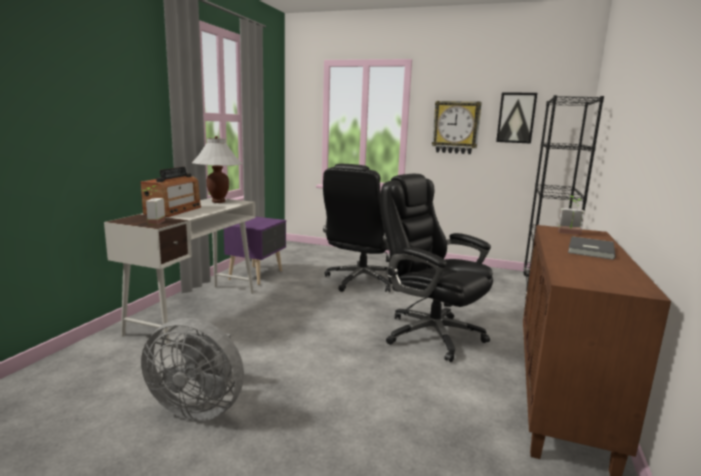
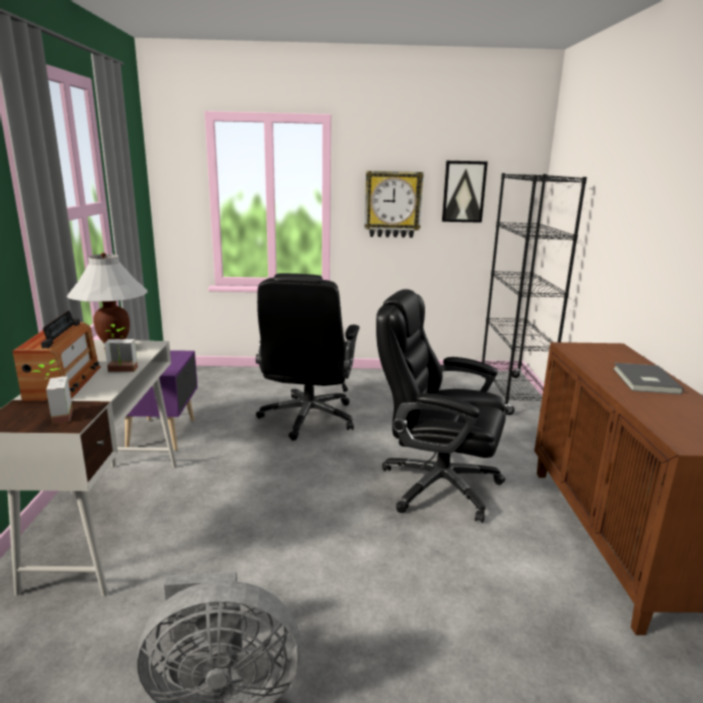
camera: 20 degrees left, 5 degrees up
(569, 233) = (597, 353): potted plant -> potted plant (121, 371)

